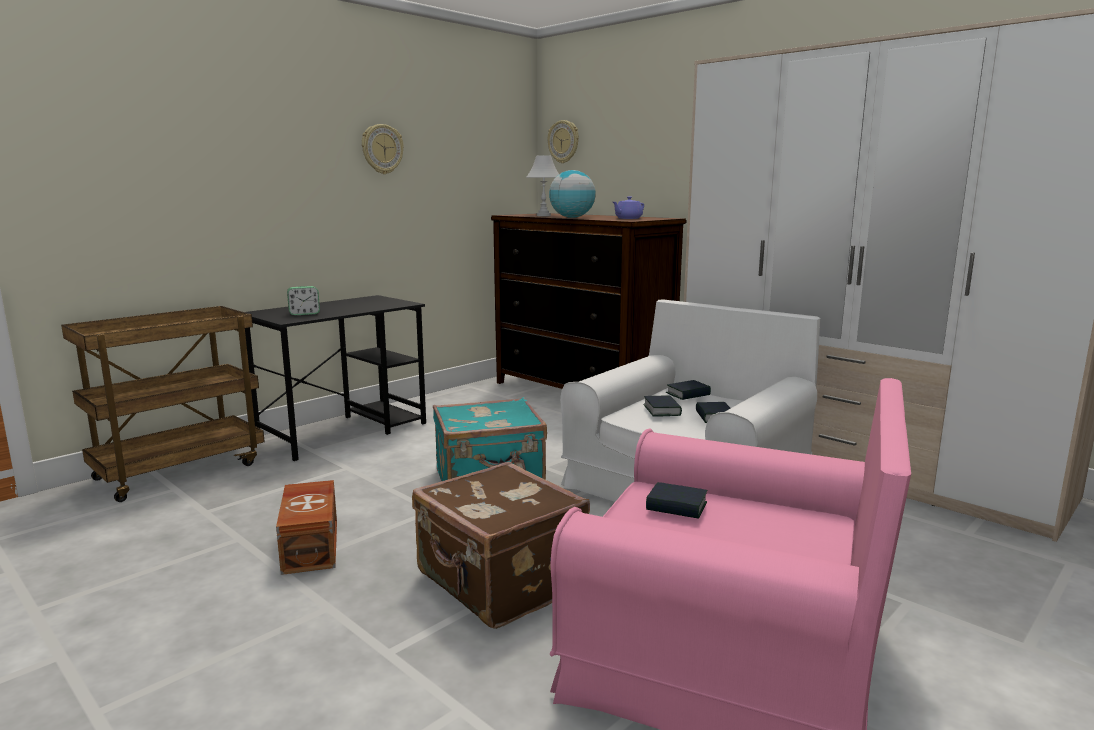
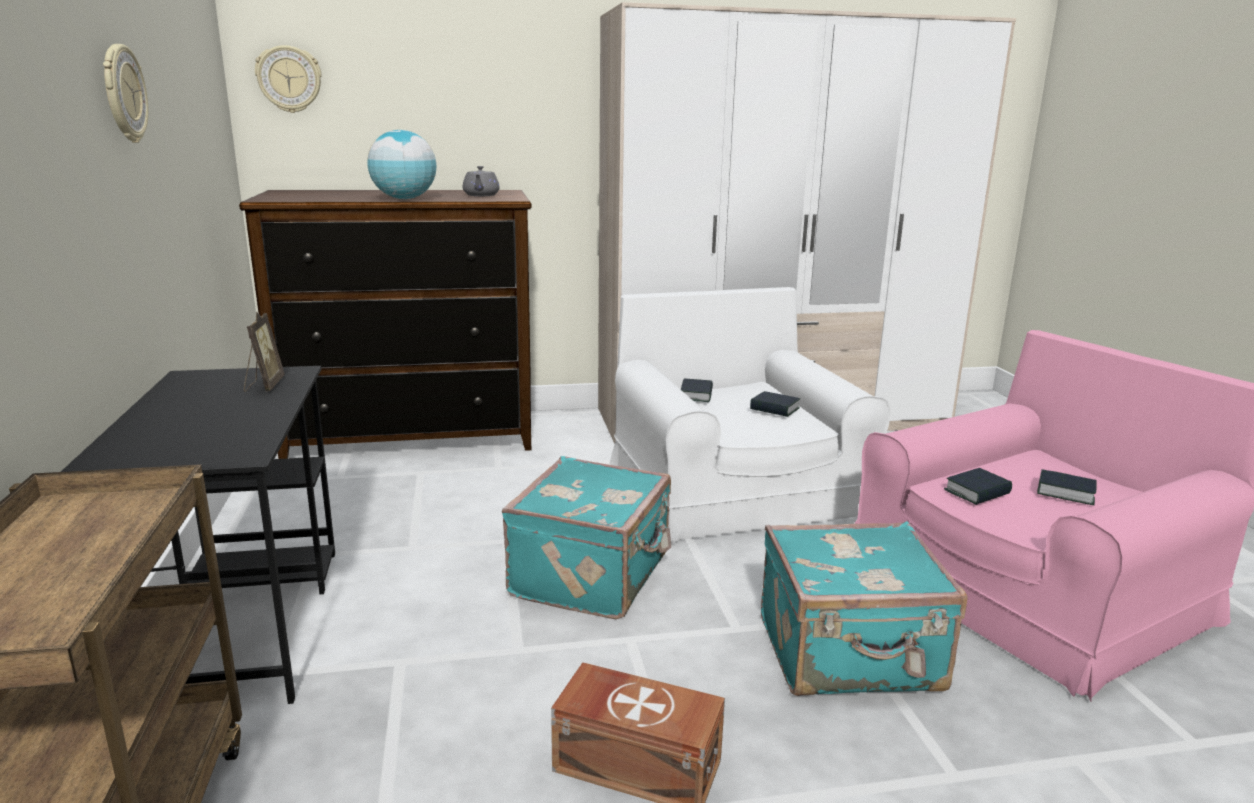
camera: 55 degrees left, 5 degrees up
(304, 313) = (213, 436): alarm clock -> none
(378, 305) = (264, 386): none -> picture frame
(499, 582) = (850, 655): brown suitcase -> turquoise suitcase
(544, 216) = (335, 198): white table lamp -> none
(628, 218) = (481, 195): purple teapot -> grey teapot
(662, 410) = (728, 418): book -> book (1065, 493)

